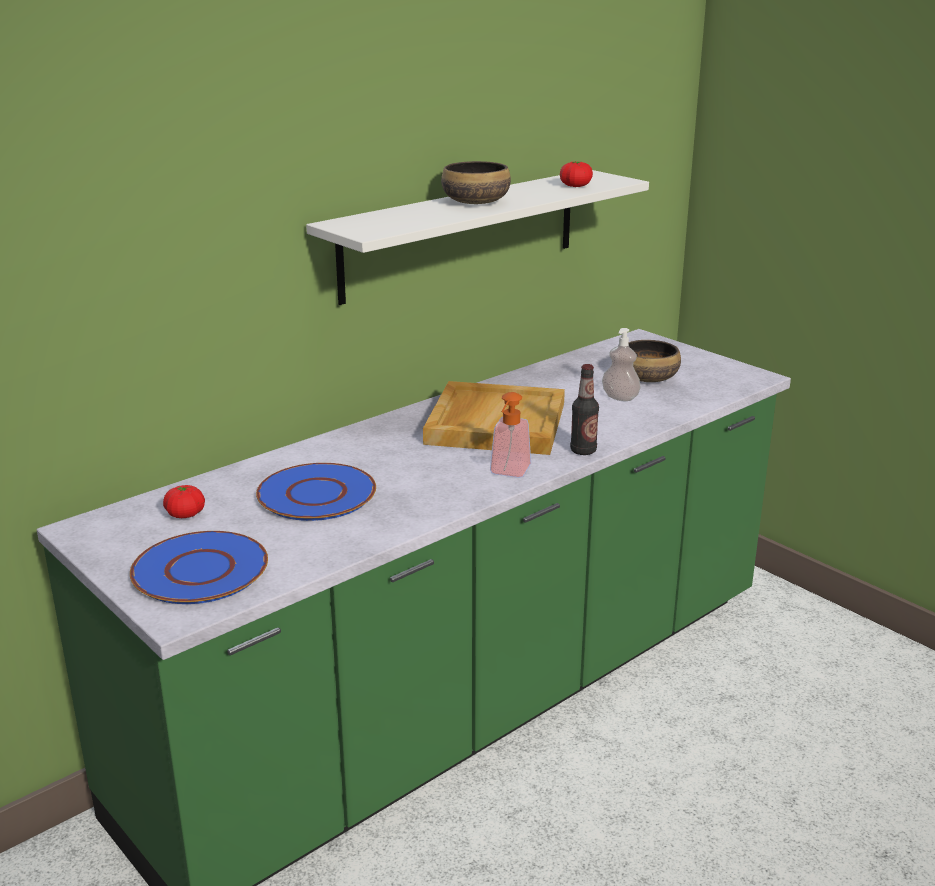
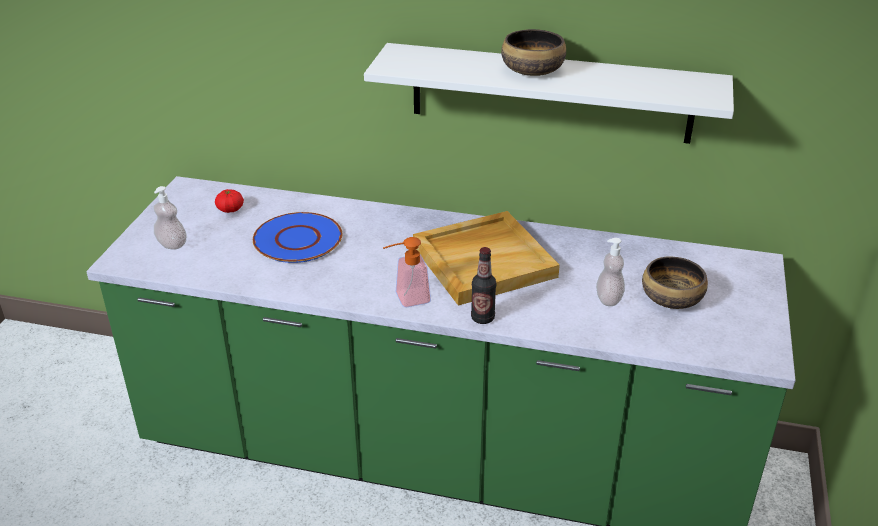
camera: 55 degrees right, 10 degrees up
(200, 569) = (172, 244): blue plate -> soap dispenser
(575, 186) = (653, 88): tomato -> none

